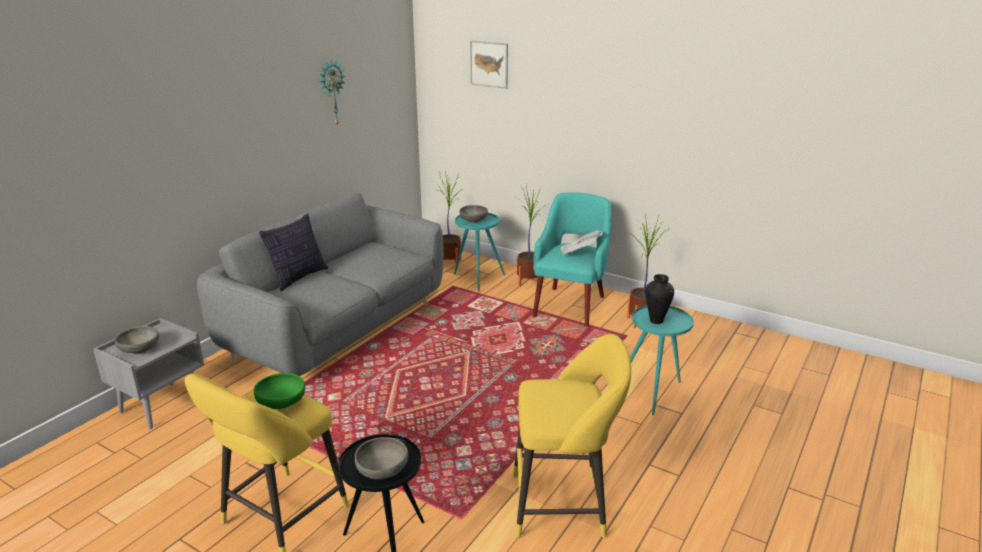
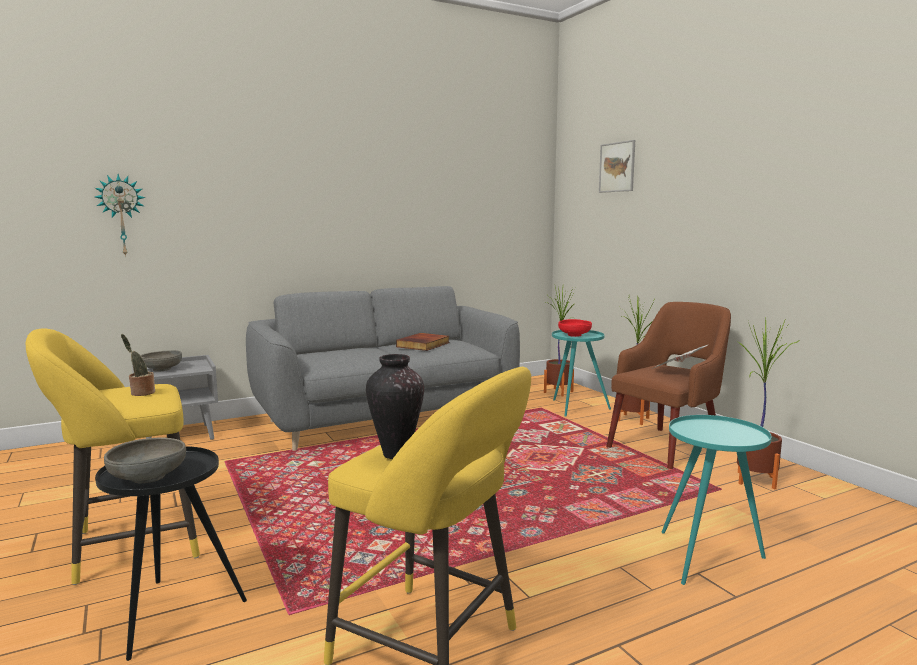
camera: 30 degrees right, 15 degrees down
(281, 403) = (141, 393): green bowl -> potted plant
(298, 278) = (349, 348): pillow -> none
(332, 93) = (443, 187): wall clock -> wall clock (121, 215)
(365, 260) = (424, 345): none -> book
(473, 220) = (574, 335): grey bowl -> red bowl
(570, 305) = (667, 447): turquoise armchair -> brown armchair
(655, 321) = (706, 432): vase -> vase (395, 454)

